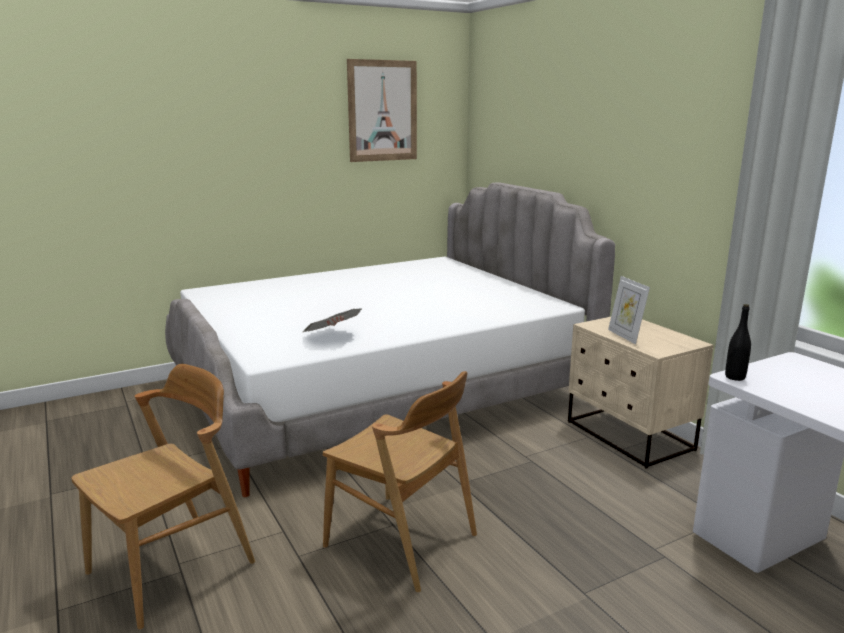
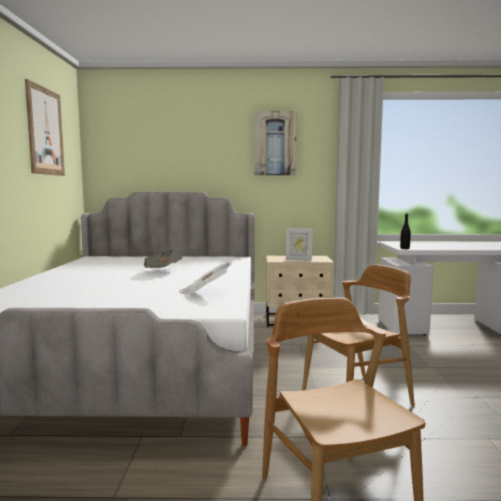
camera: 60 degrees left, 10 degrees down
(415, 298) = (163, 271): none -> newspaper
(662, 119) = (275, 143): none -> picture

